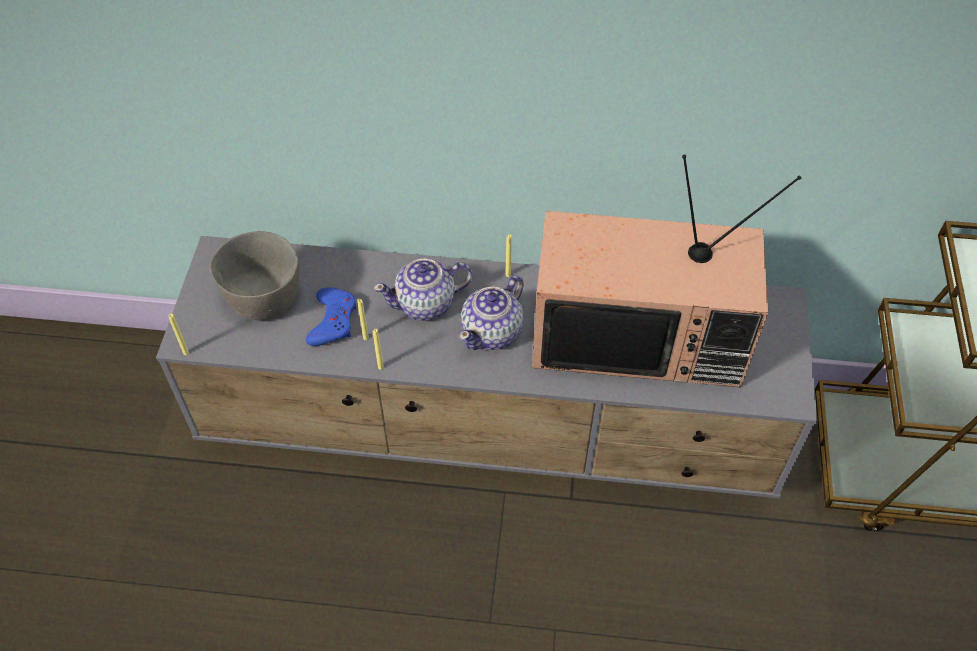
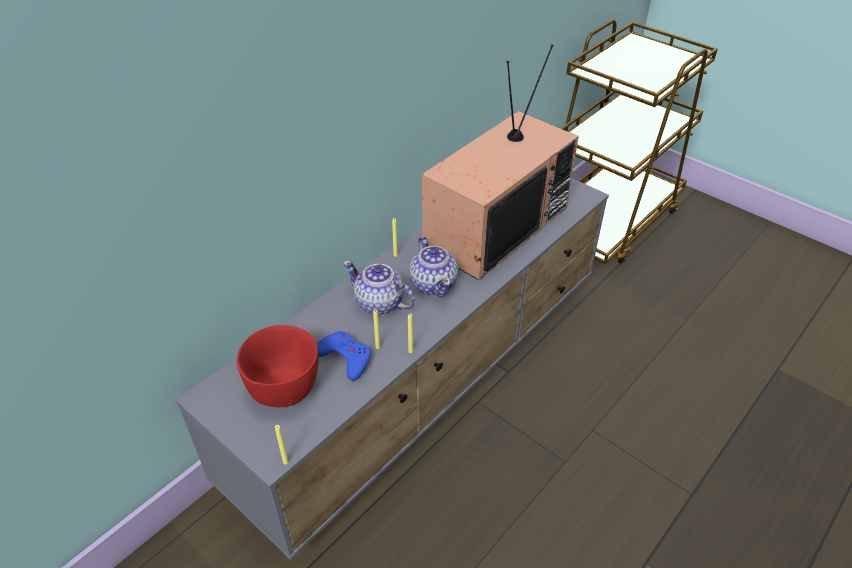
camera: 55 degrees left, 10 degrees down
(265, 300) = (285, 388): grey bowl -> red bowl
(426, 304) = (379, 303): teapot -> teapot turned 105 degrees clockwise

